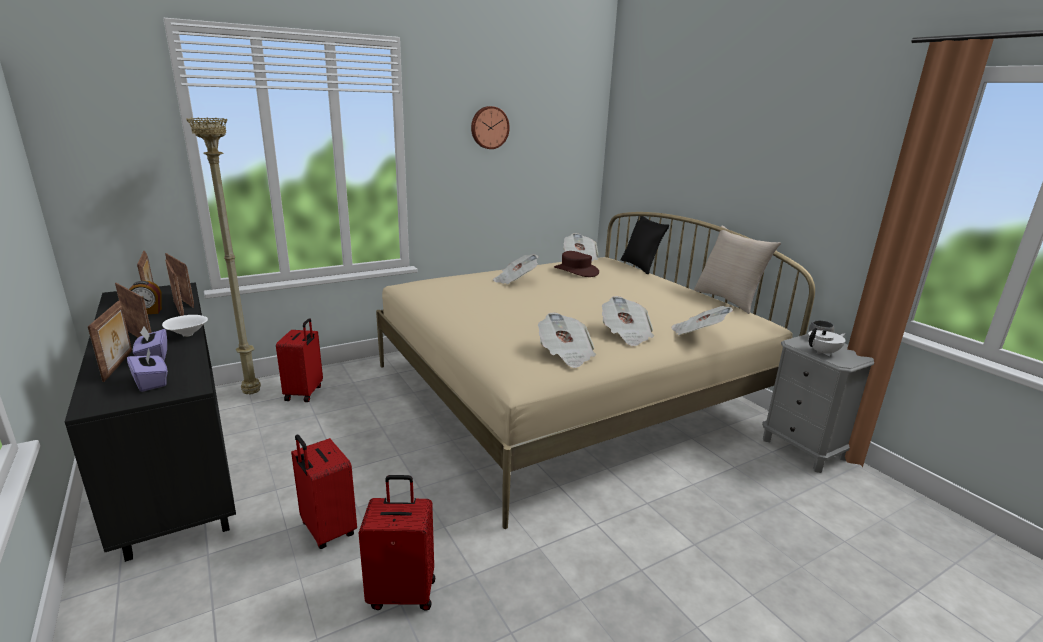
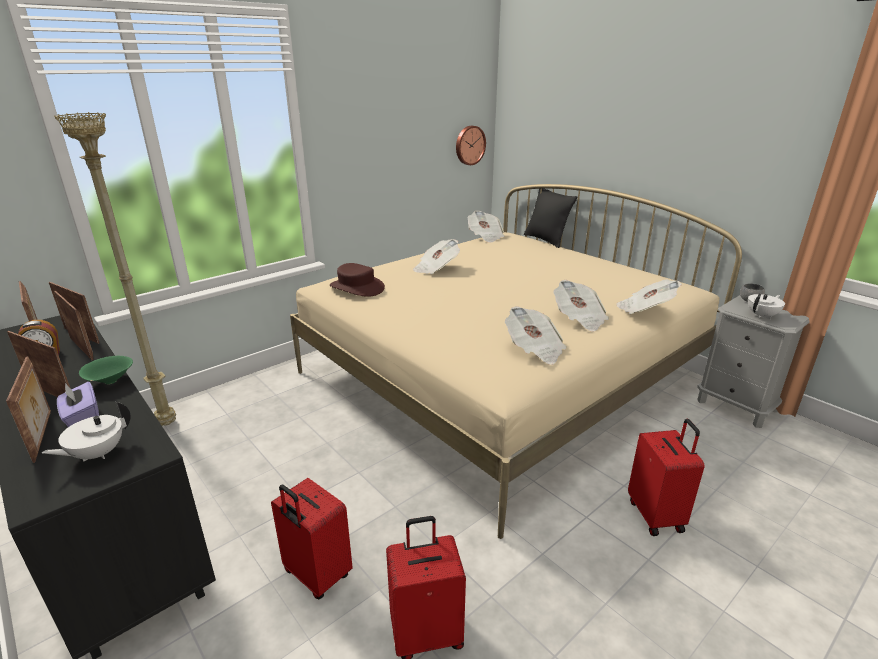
camera: 10 degrees left, 5 degrees up
(151, 382) = (97, 454): purple tissue box -> white teapot
(187, 335) = (110, 382): white bowl -> green bowl
(305, 393) = (227, 415): red suitcase -> red suitcase (656, 515)
(489, 127) = (386, 104): wall clock -> wall clock (469, 145)
(575, 271) = (489, 251): brown hat -> brown hat (356, 287)
(728, 300) = (648, 269): beige pillow -> none

